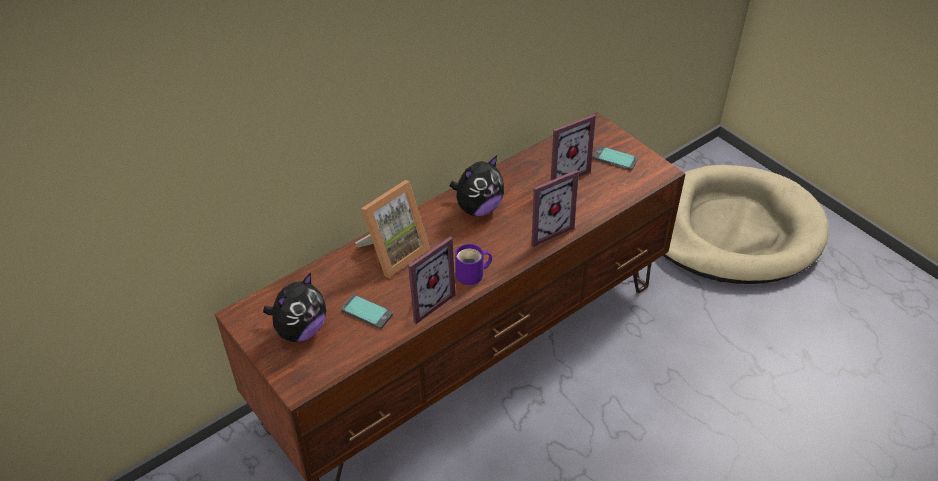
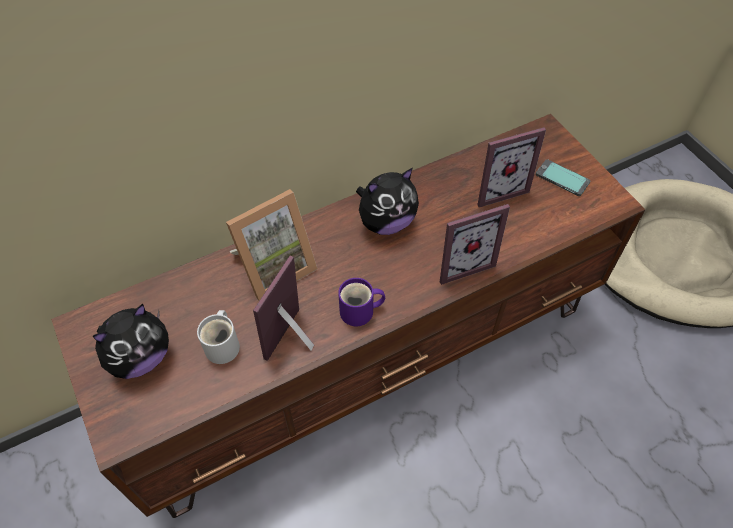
camera: 10 degrees right, 10 degrees up
(367, 312) = (224, 345): phone -> white mug
(425, 301) = (296, 340): picture frame -> picture frame turned 150 degrees clockwise

